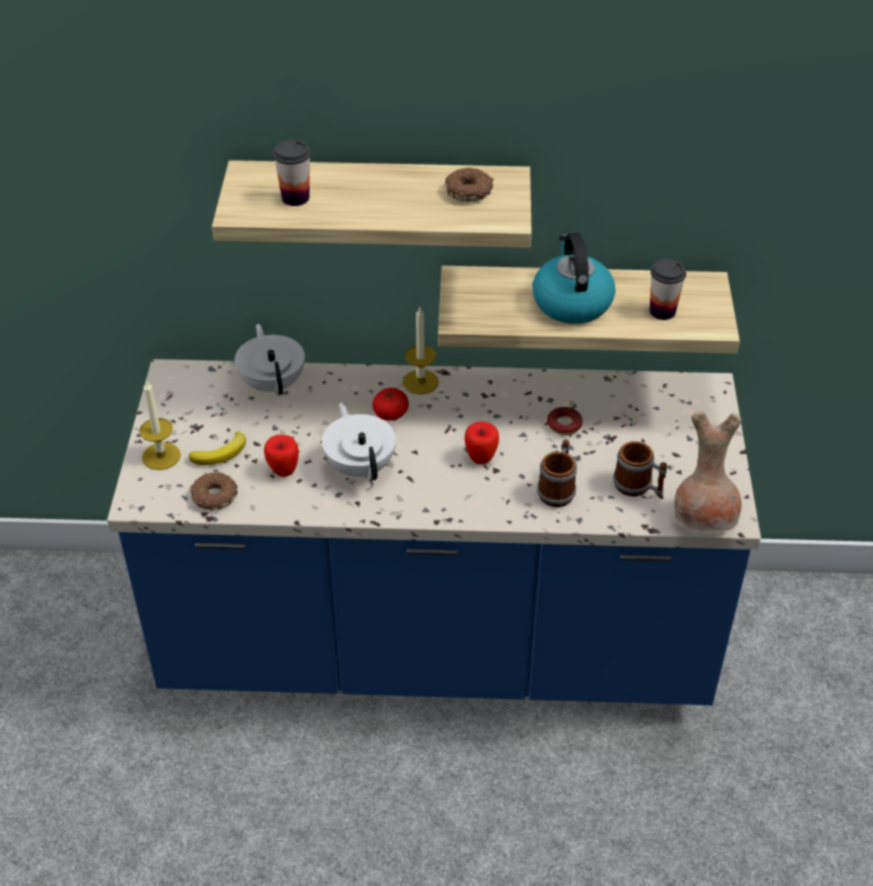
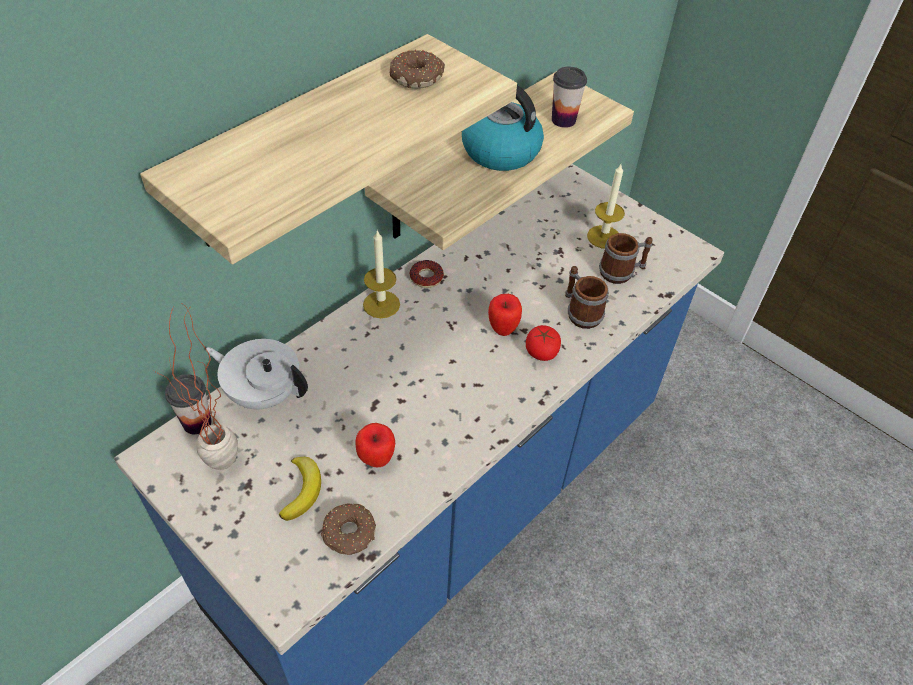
camera: 50 degrees left, 5 degrees up
(161, 456) = (249, 539): candle -> candle (603, 237)
(193, 410) = (223, 473): none -> potted plant
(295, 198) = (272, 168): cup -> cup (197, 422)
(360, 465) = (429, 405): white teapot -> none
(390, 413) = (393, 345): tomato -> tomato (541, 351)
(564, 425) = (520, 263): donut -> donut (426, 277)
(704, 520) = (684, 264): brown vase -> none

